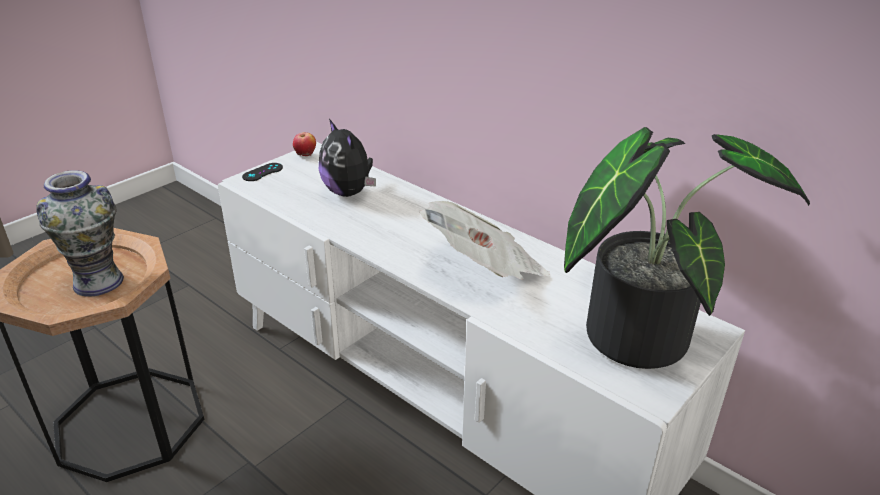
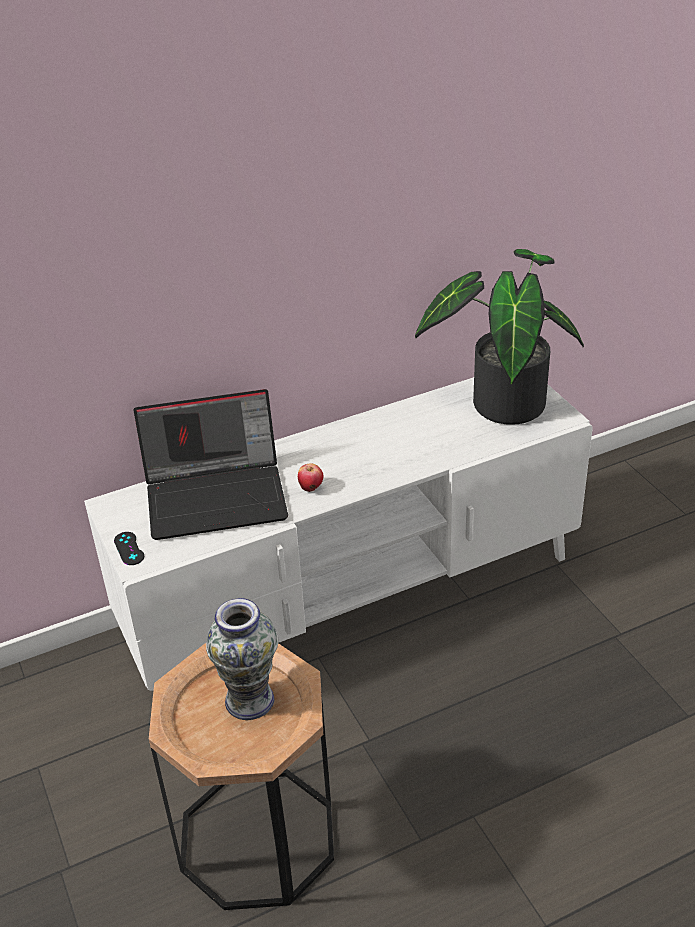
camera: 65 degrees left, 5 degrees up
(305, 155) = (114, 512): apple -> apple (311, 488)
(349, 192) = (218, 496): plush toy -> laptop
(484, 269) = (394, 447): newspaper -> none

